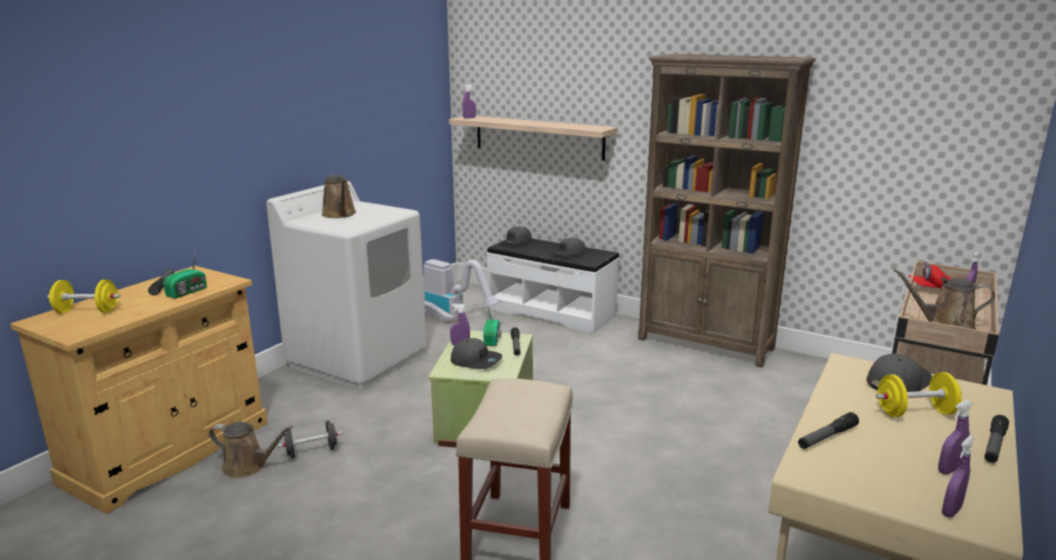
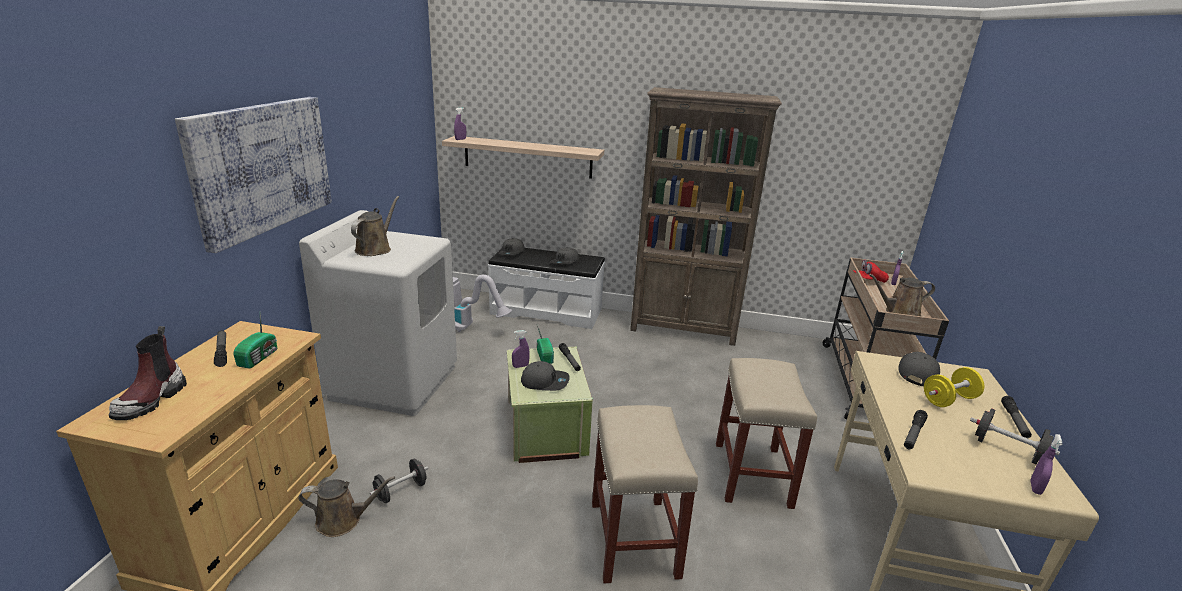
camera: 20 degrees left, 5 degrees up
(87, 311) = (151, 400): yellow dumbbell -> boot
(231, 126) = (261, 167): none -> picture
(340, 214) = (375, 249): brown watering can -> brown watering can turned 120 degrees counterclockwise
(699, 497) = (751, 473): none -> beige stool
(949, 470) = (1007, 450): purple spray bottle -> black dumbbell

